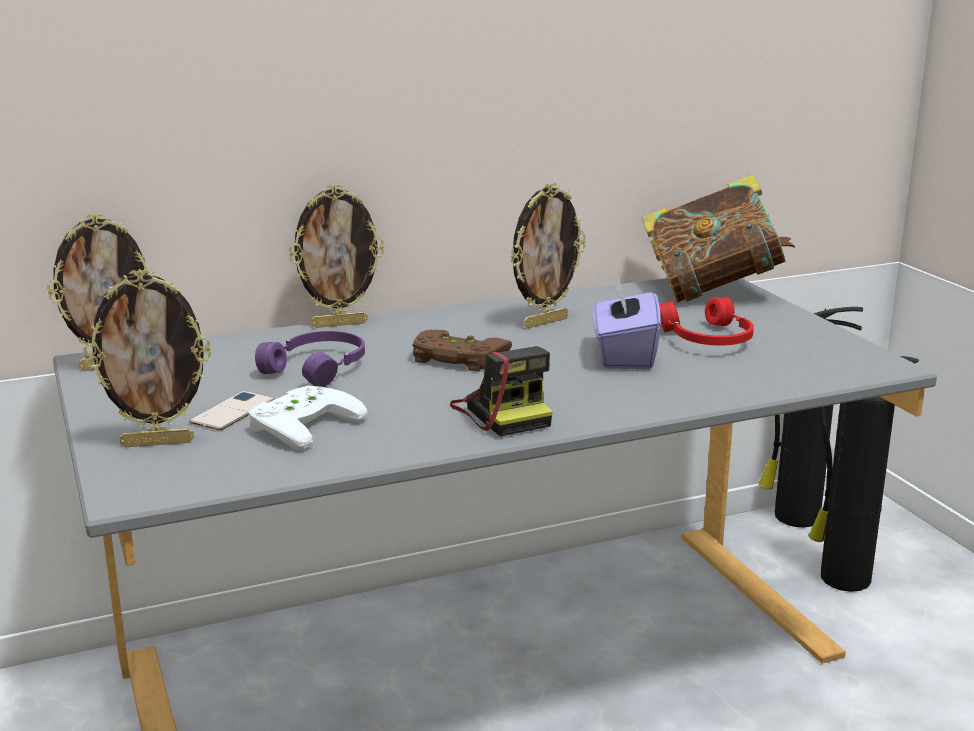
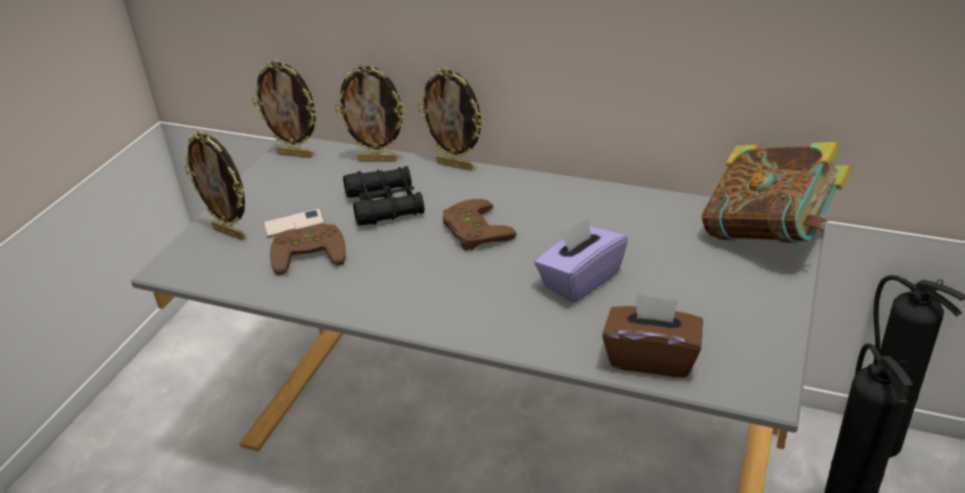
camera: 45 degrees right, 15 degrees up
(301, 423) = (309, 251): white game controller -> brown game controller
(319, 368) = (385, 205): purple headphones -> black binoculars
(503, 413) = (420, 298): camera -> none
(545, 322) = (582, 218): picture frame -> picture frame (378, 160)
(706, 339) = (668, 290): red headphones -> none
(775, 377) = (651, 357): none -> brown tissue box

